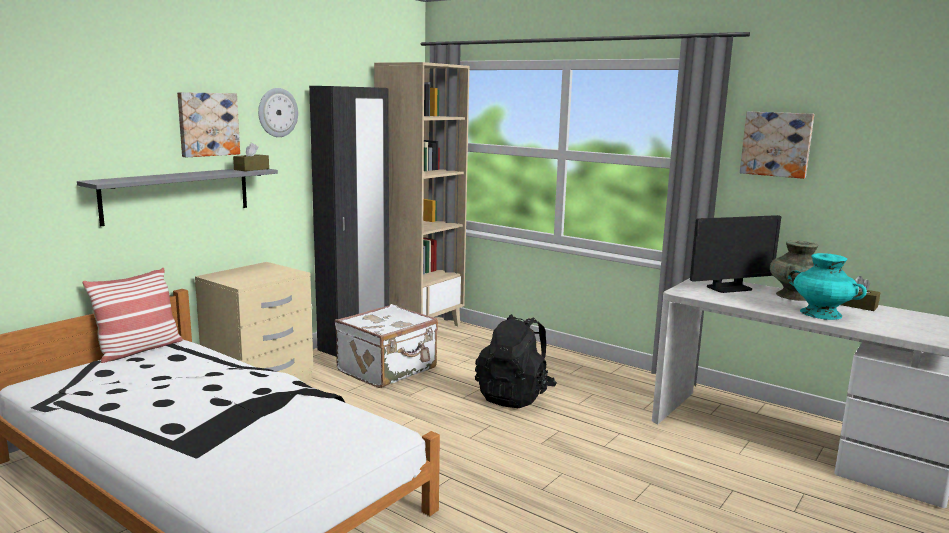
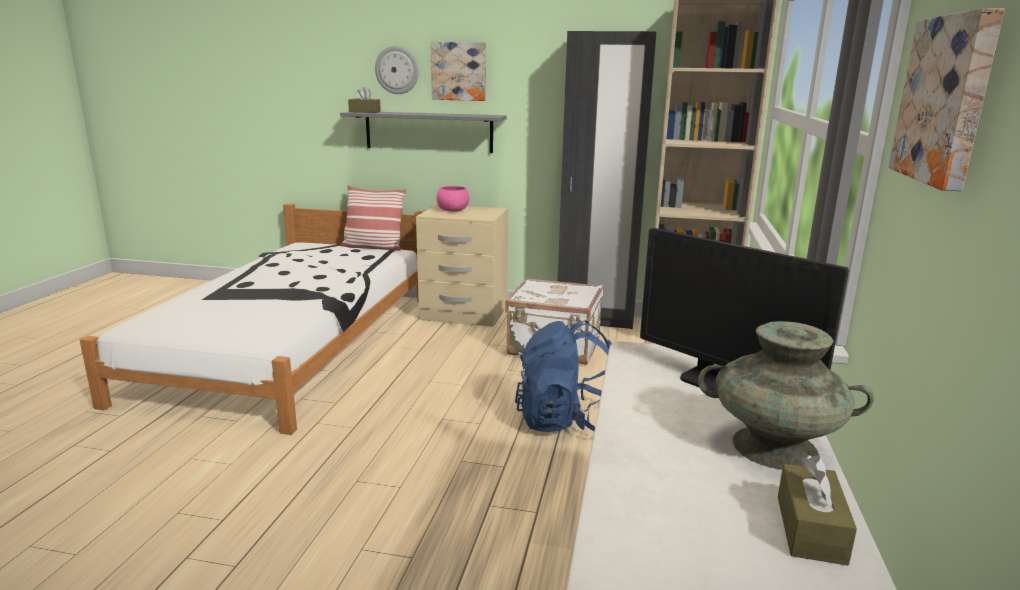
camera: 65 degrees right, 5 degrees up
(242, 276) = (452, 211): none -> pink bowl
(251, 169) = (485, 115): brown tissue box -> brown tissue box (364, 112)
(277, 112) = (534, 62): wall clock -> wall clock (397, 70)
(515, 397) = (567, 422): black backpack -> blue backpack
(821, 314) = (659, 477): turquoise vase -> none

